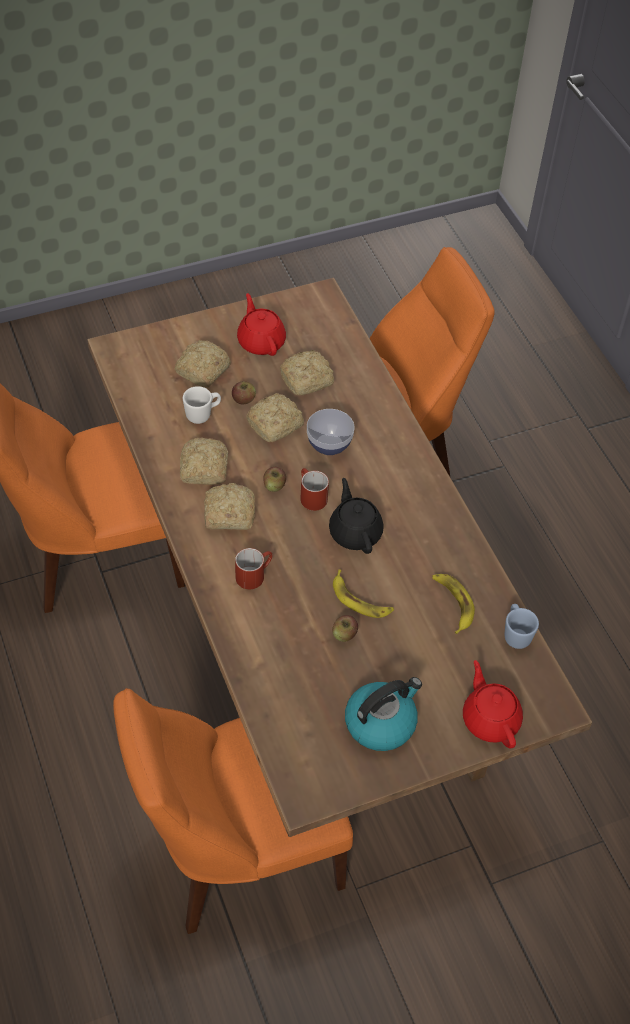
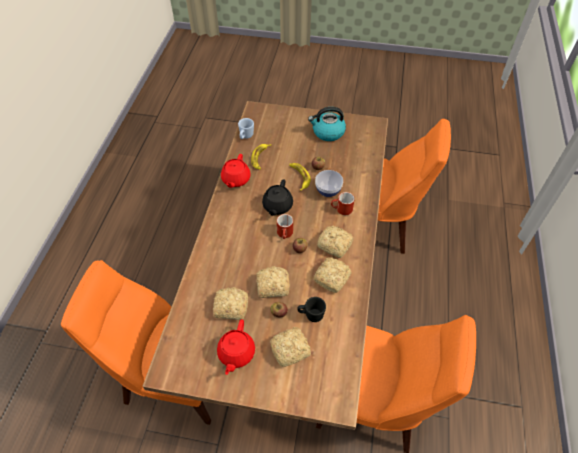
camera: 145 degrees left, 0 degrees up
(203, 414) = (311, 315): white mug -> black mug
(329, 444) = (252, 258): bowl -> bowl (328, 191)
(490, 719) = (284, 116): red teapot -> red teapot (235, 179)

